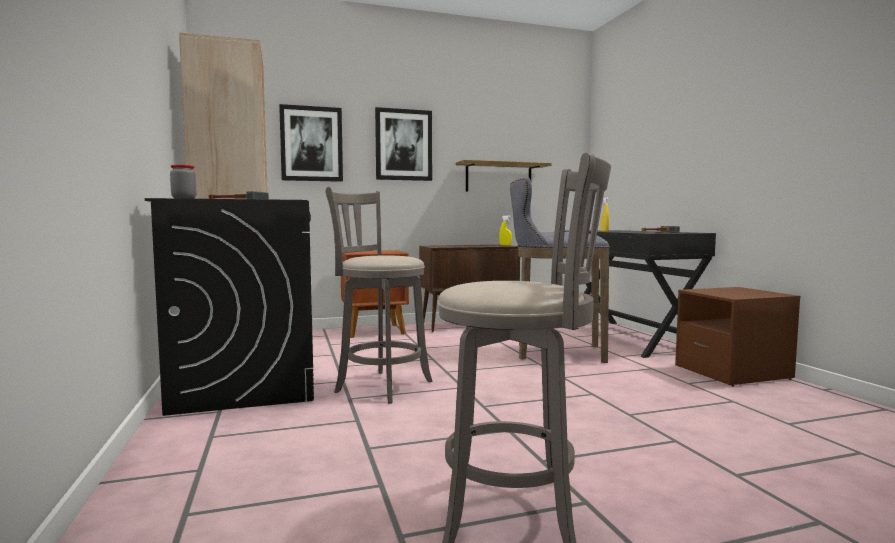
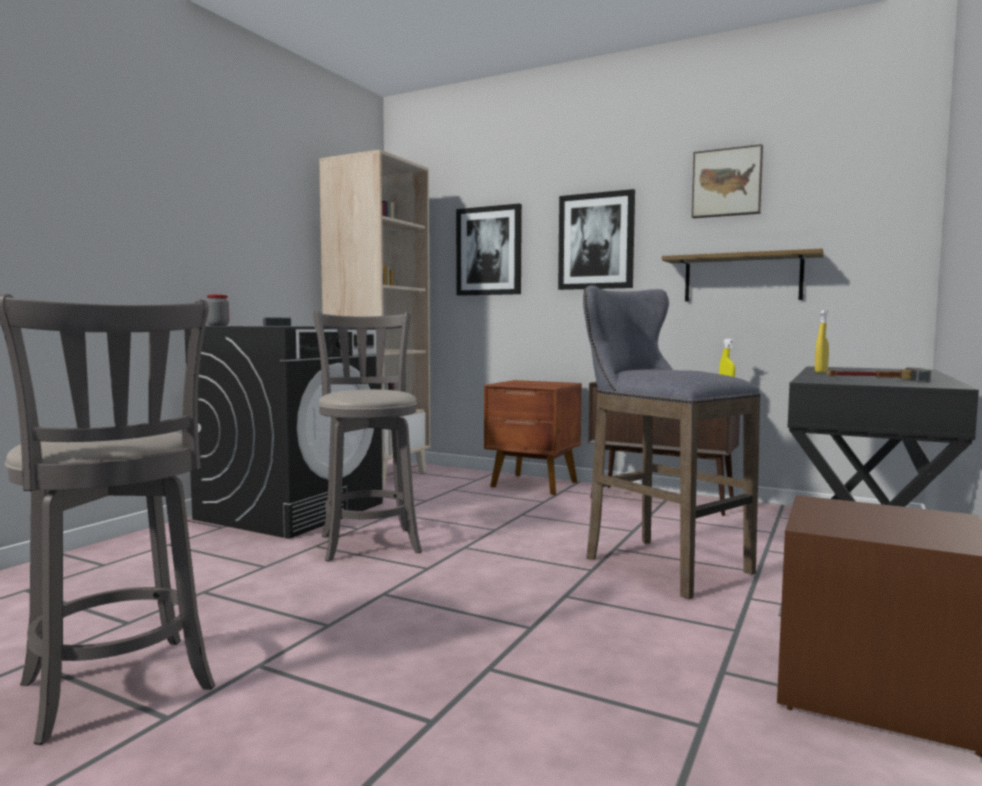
camera: 45 degrees right, 0 degrees up
(488, 116) = (727, 183): none -> picture

